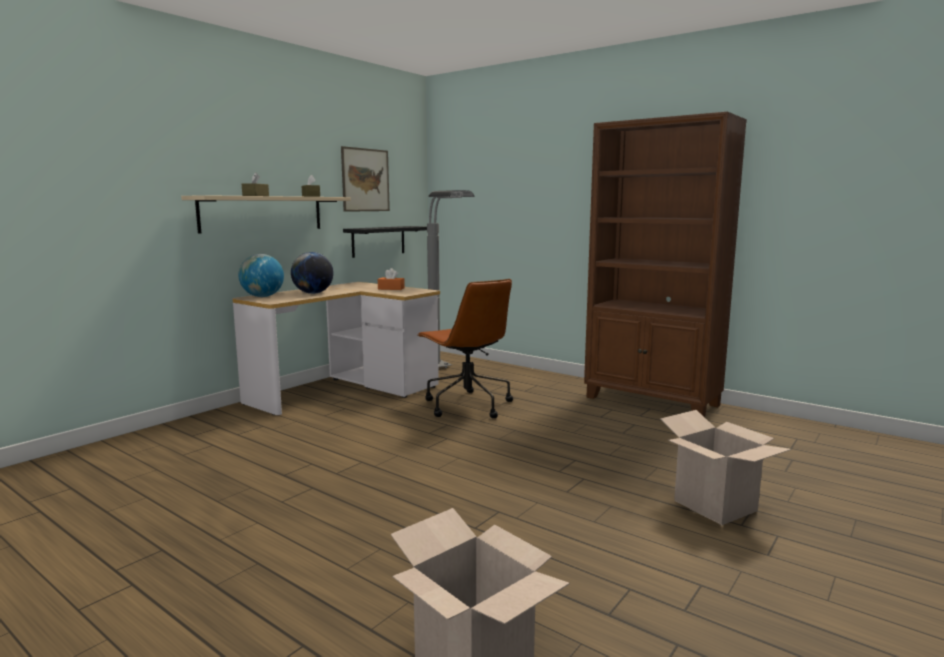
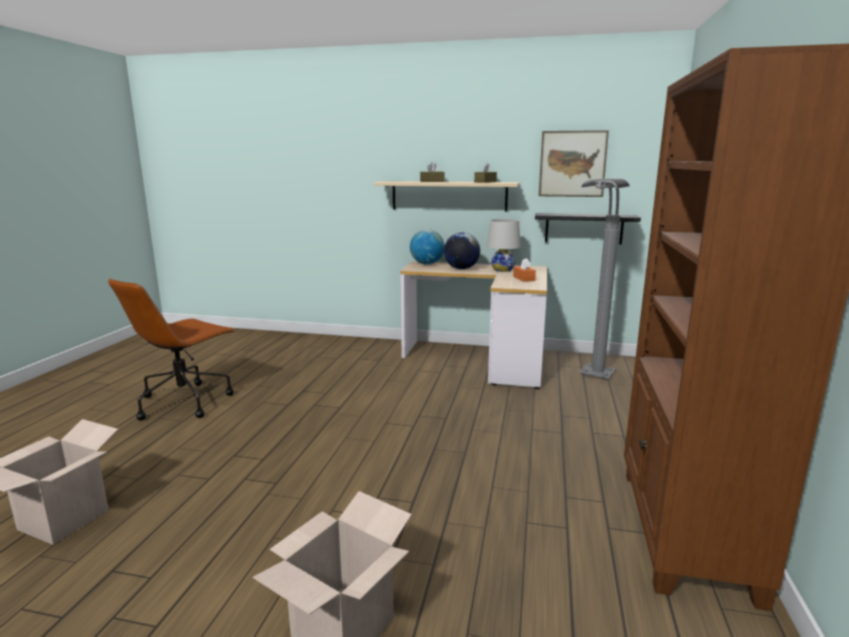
camera: 65 degrees right, 5 degrees up
(346, 288) = (502, 270): none -> white table lamp
(466, 405) = (506, 414): brown office chair -> brown office chair (185, 401)

